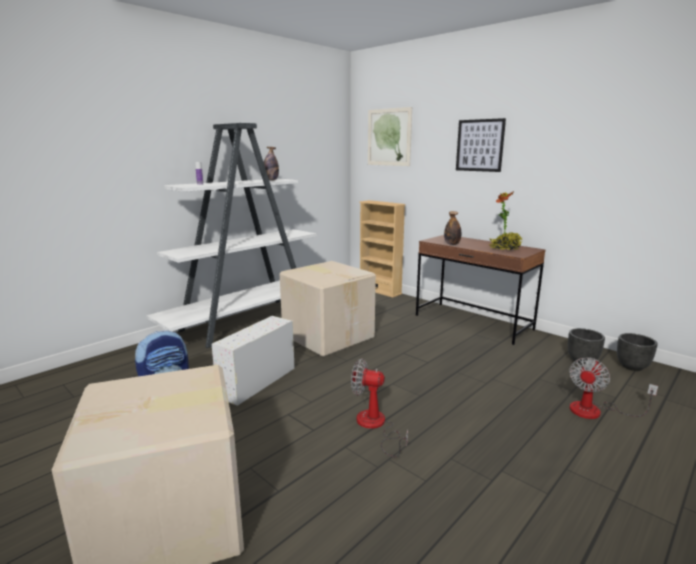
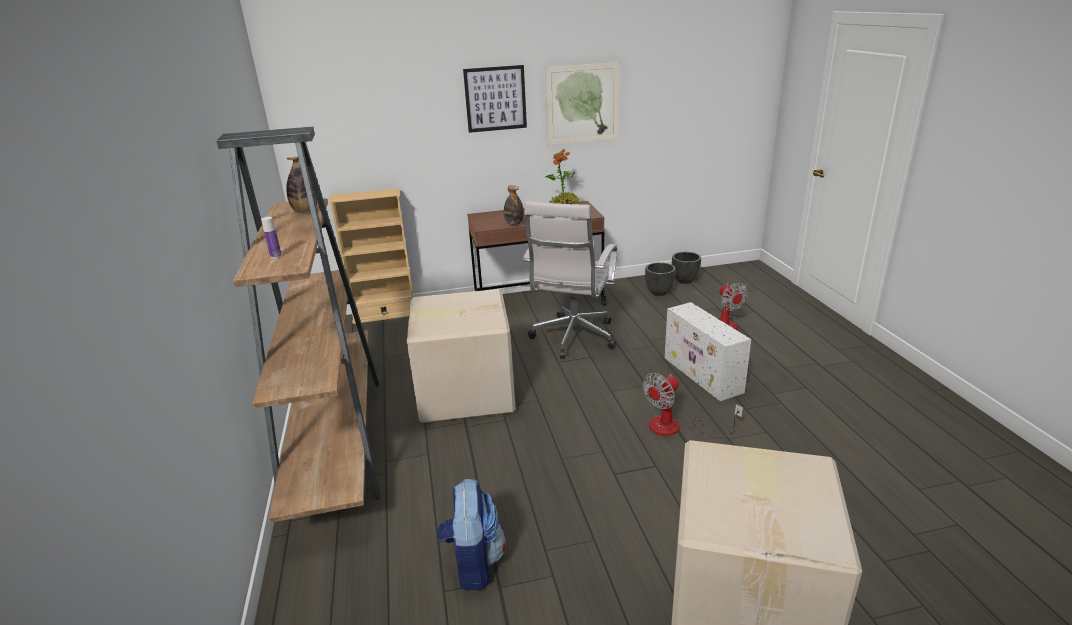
camera: 55 degrees left, 10 degrees up
(249, 321) = (336, 438): white bookcase -> brown bookcase
(257, 382) = (525, 478): white storage box -> white storage box (703, 375)
(389, 137) = (348, 98): picture -> picture (582, 104)
(442, 349) = (573, 339): none -> white office chair

